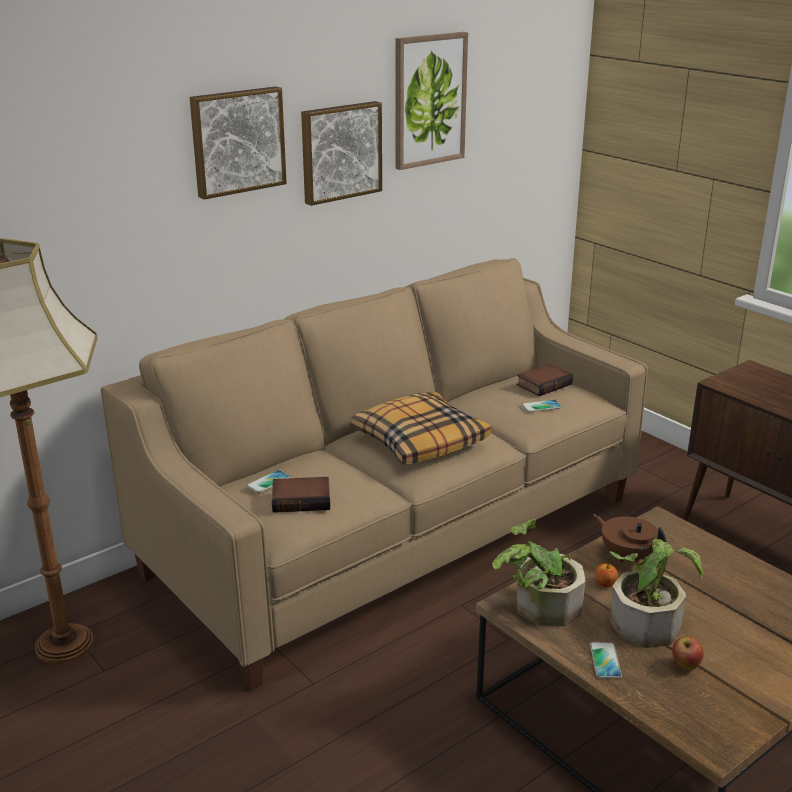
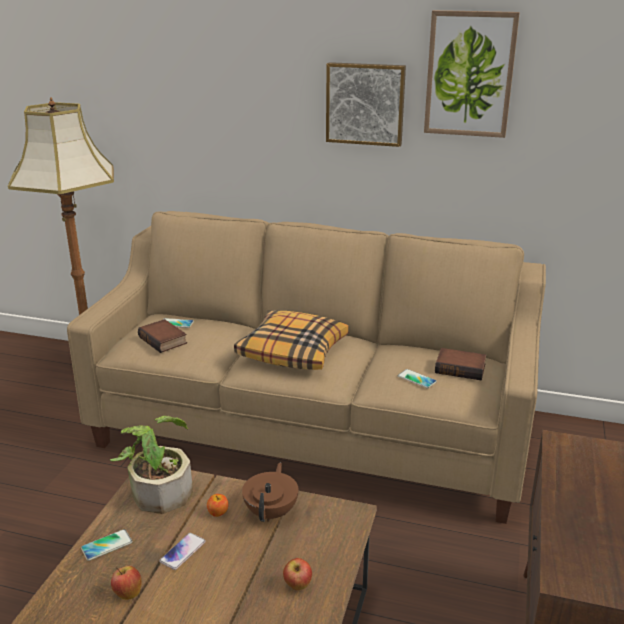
camera: 55 degrees right, 0 degrees up
(237, 141) = (270, 76): picture -> none
(648, 619) = (183, 552): potted plant -> phone
(733, 575) = (297, 586): none -> apple

